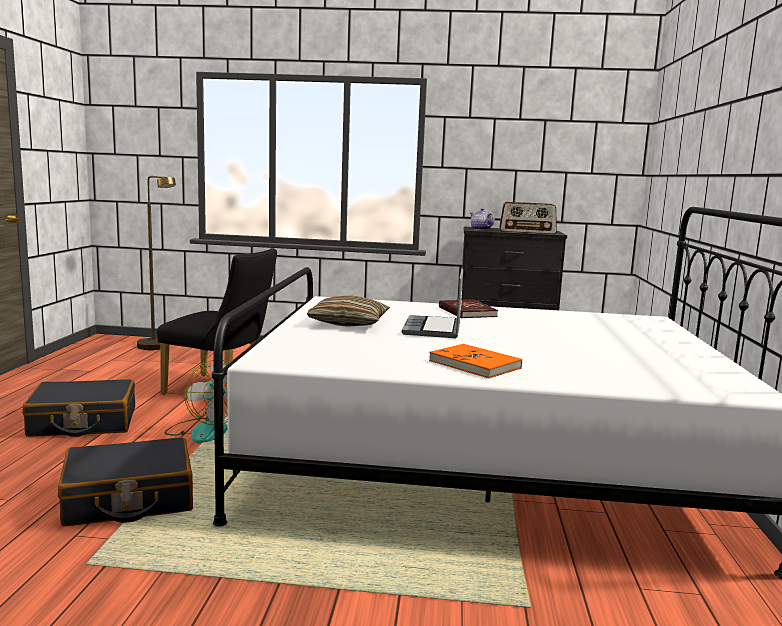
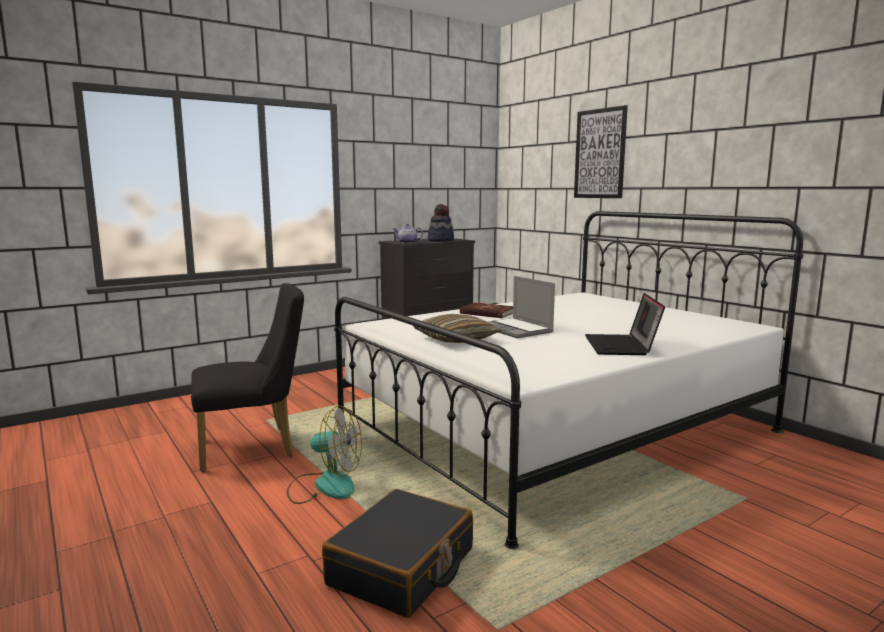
camera: 40 degrees left, 0 degrees up
(83, 423) = (183, 530): black suitcase -> none
(157, 348) = (75, 430): brown floor lamp -> none
(475, 364) = (622, 346): orange book -> laptop
(527, 231) = (441, 240): radio -> hat
(710, 126) = (600, 154): none -> picture

